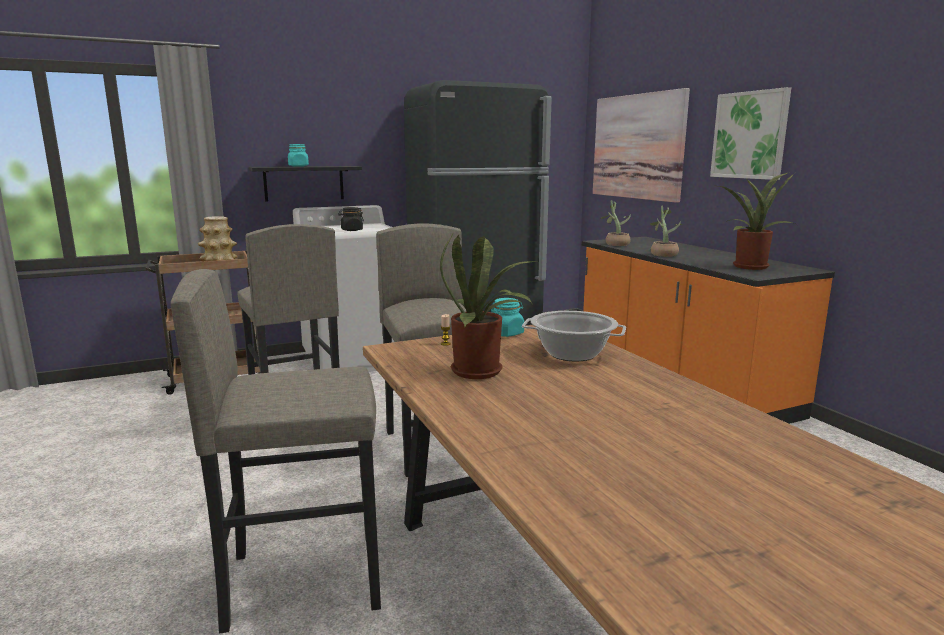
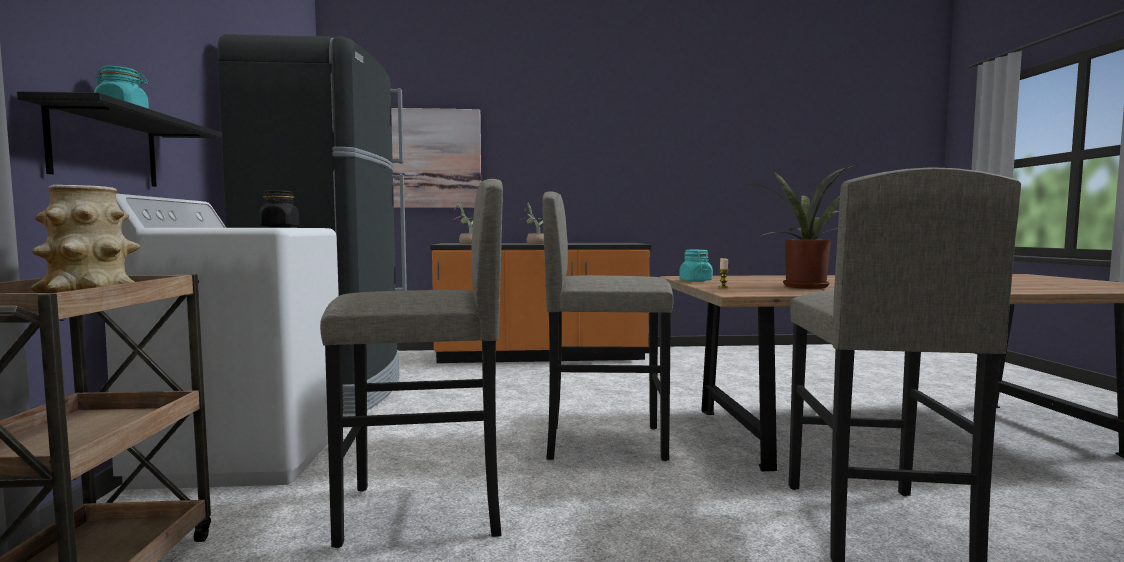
camera: 70 degrees left, 10 degrees down
(572, 354) = (758, 278): cooking pot -> none
(748, 266) = (605, 243): potted plant -> none
(750, 135) = (550, 152): picture -> none

